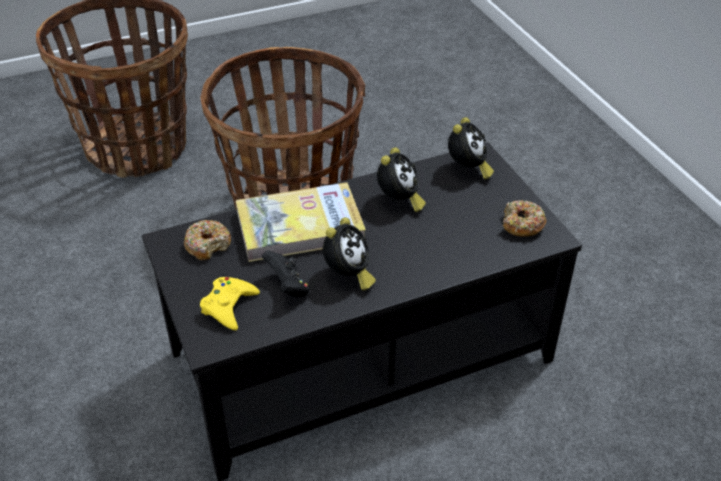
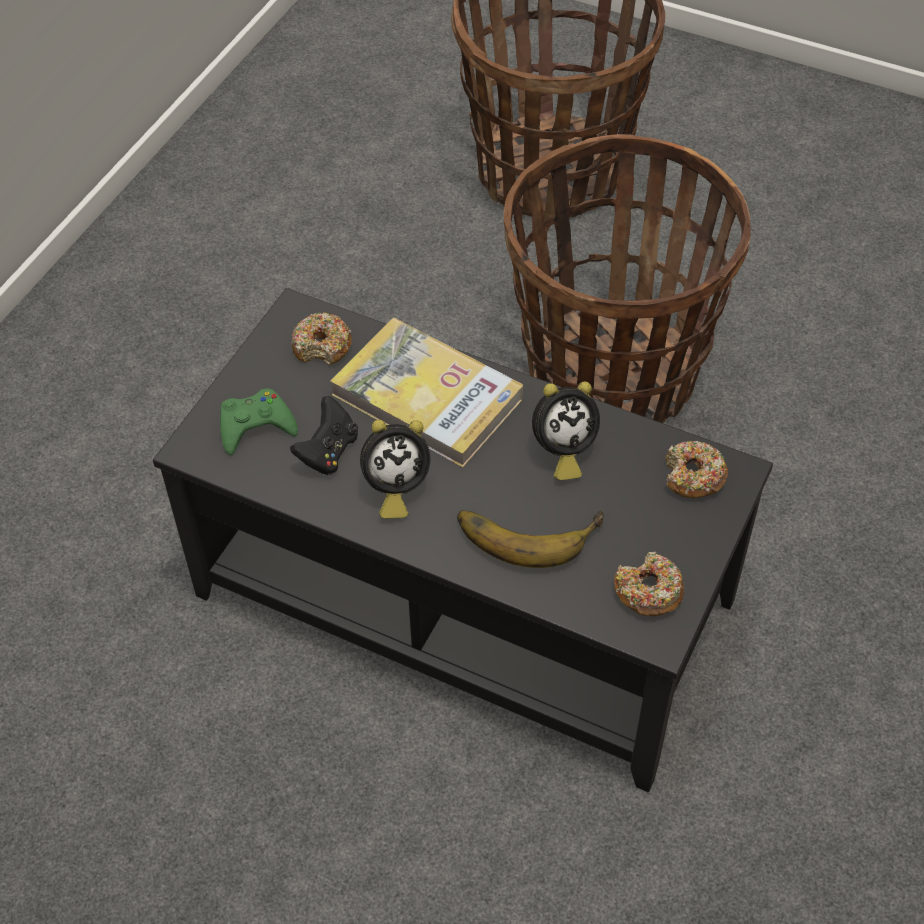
camera: 50 degrees right, 10 degrees up
(228, 306) = (256, 426): yellow game controller -> green game controller
(435, 242) = (527, 528): none -> banana
(467, 169) = (693, 477): alarm clock -> donut

